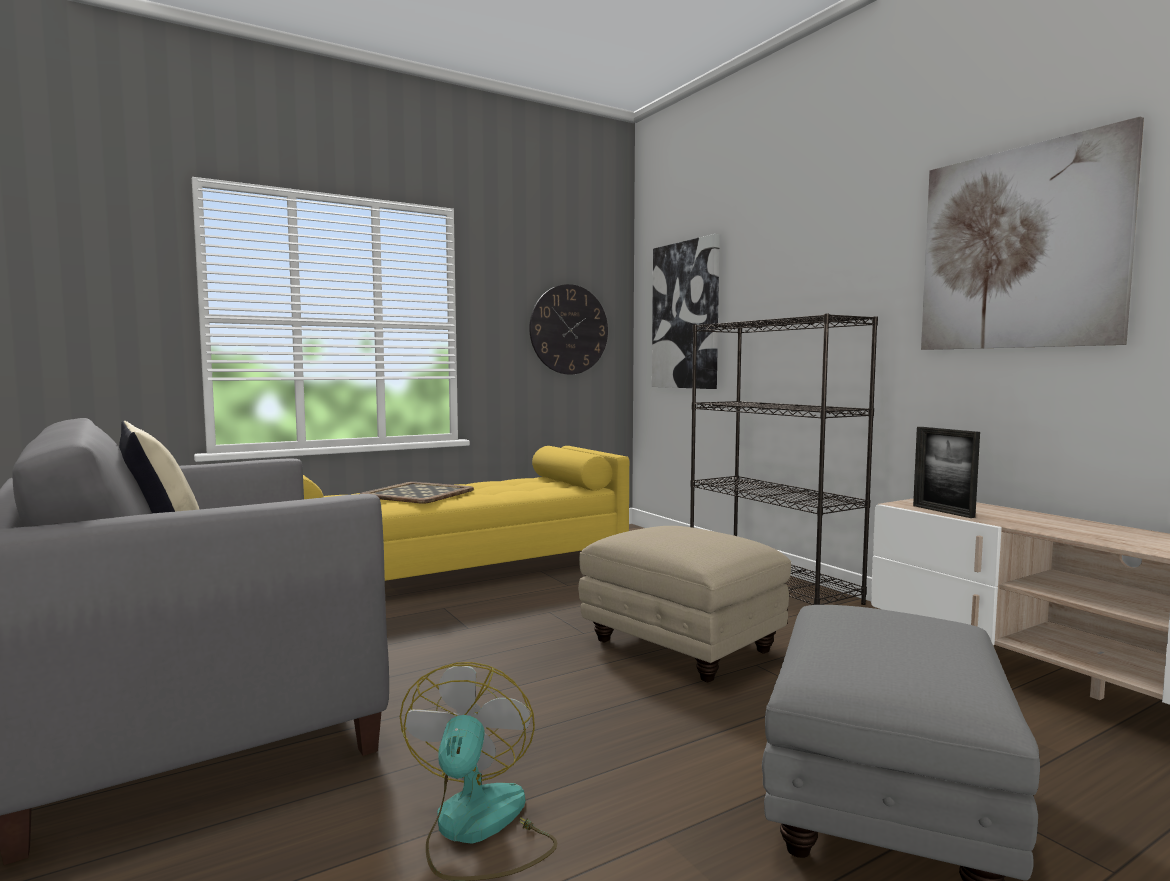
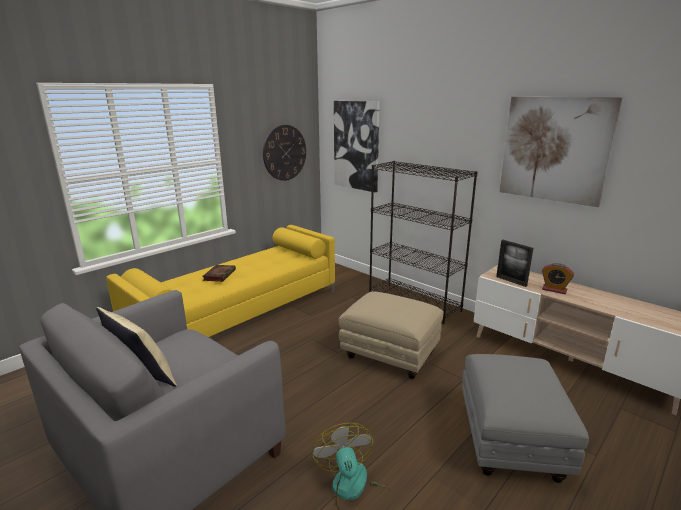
camera: 15 degrees left, 15 degrees up
(417, 493) = (219, 275): tray -> book
(1037, 524) = (554, 290): none -> alarm clock

